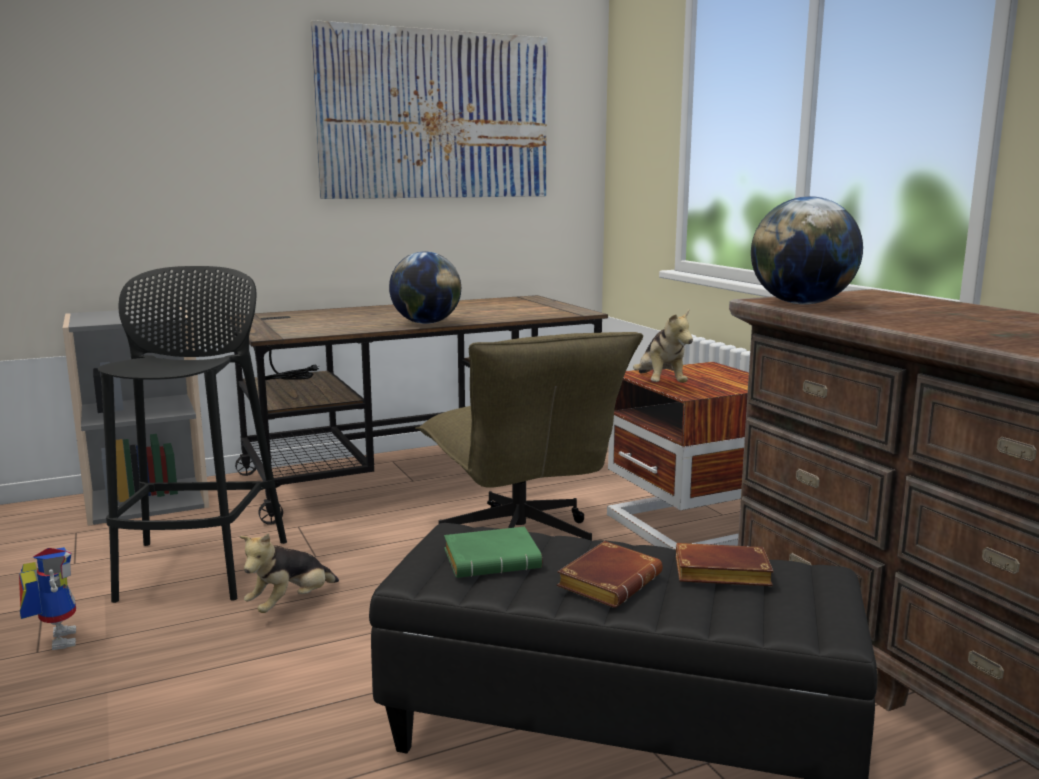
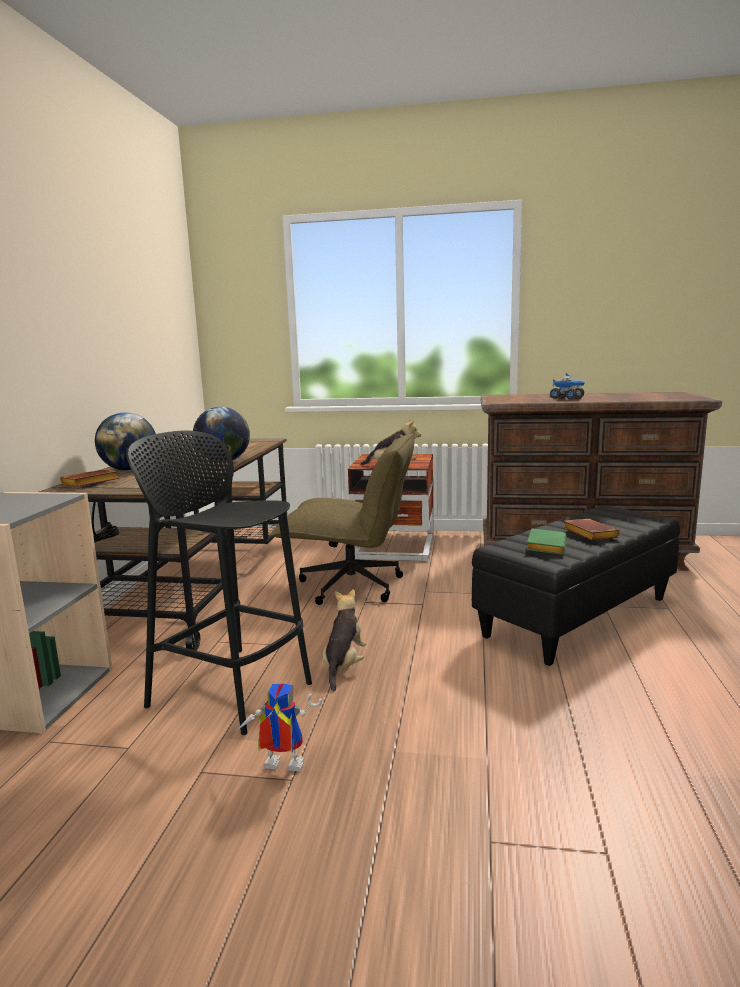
camera: 55 degrees left, 0 degrees up
(290, 604) = (344, 665): plush toy -> plush toy turned 150 degrees counterclockwise
(435, 115) = (126, 301): picture -> none
(719, 575) = (596, 519): brown book -> brown book (89, 483)
(801, 303) = (512, 400): globe -> globe (130, 470)
(916, 318) = (567, 398): none -> toy truck

